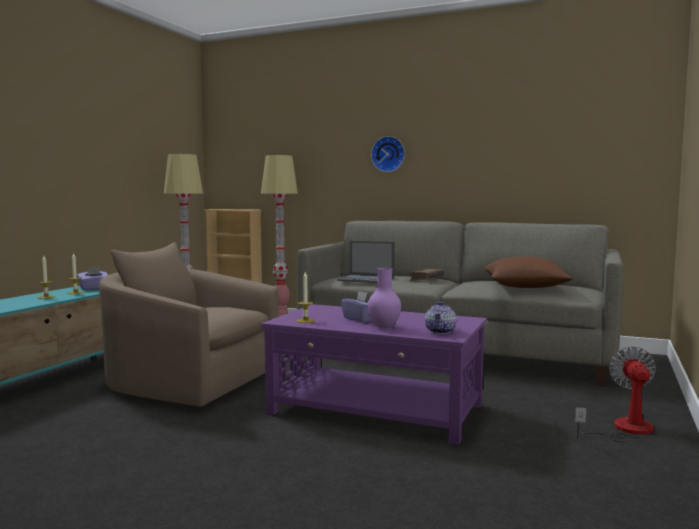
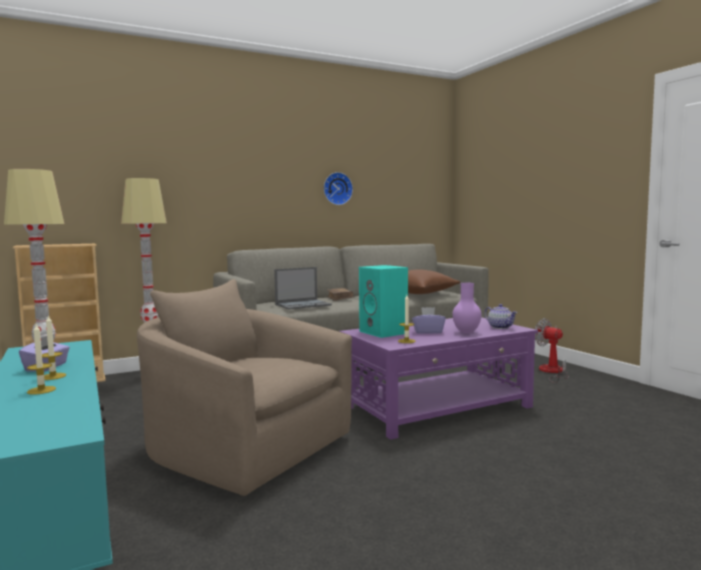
camera: 50 degrees left, 0 degrees up
(188, 381) = (243, 447): beige armchair -> beige armchair turned 60 degrees clockwise
(329, 312) = (384, 332): none -> turquoise speaker
(388, 154) = (252, 184): wall clock -> wall clock (337, 188)

